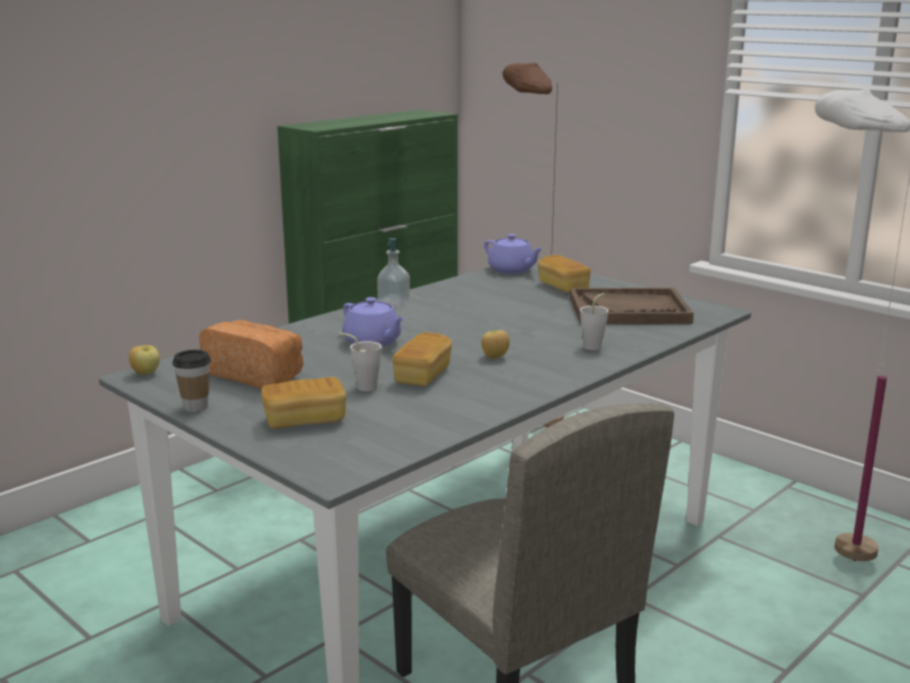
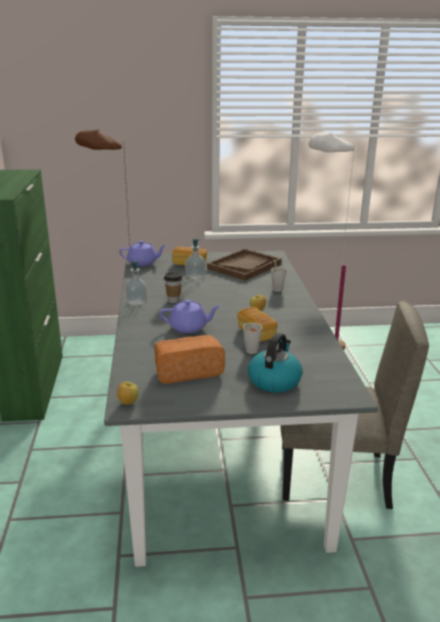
camera: 50 degrees left, 5 degrees up
(196, 407) = (210, 403): cup -> cup (173, 300)
(305, 421) = (274, 380): bread -> kettle
(531, 300) = (195, 276): none -> soap dispenser

